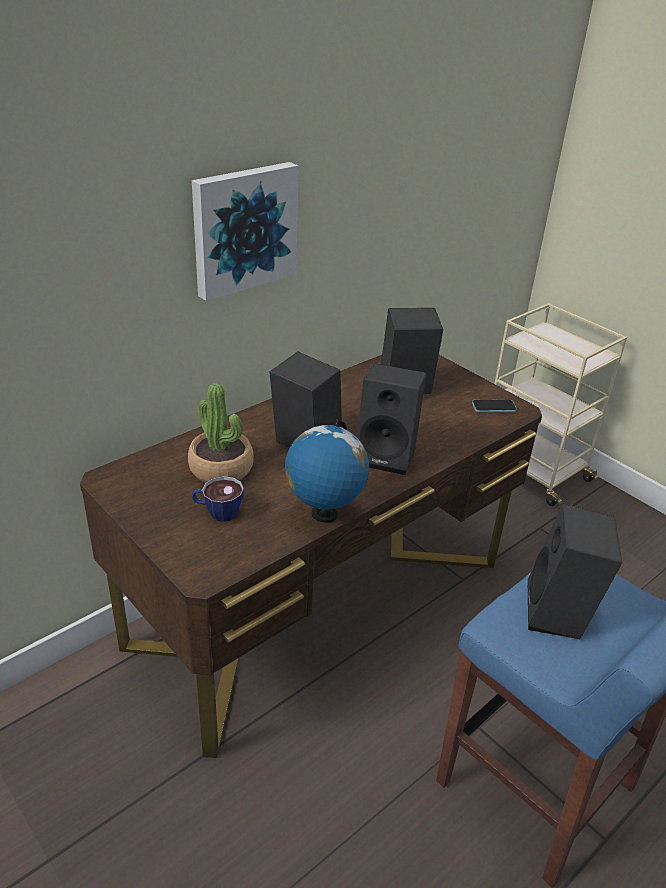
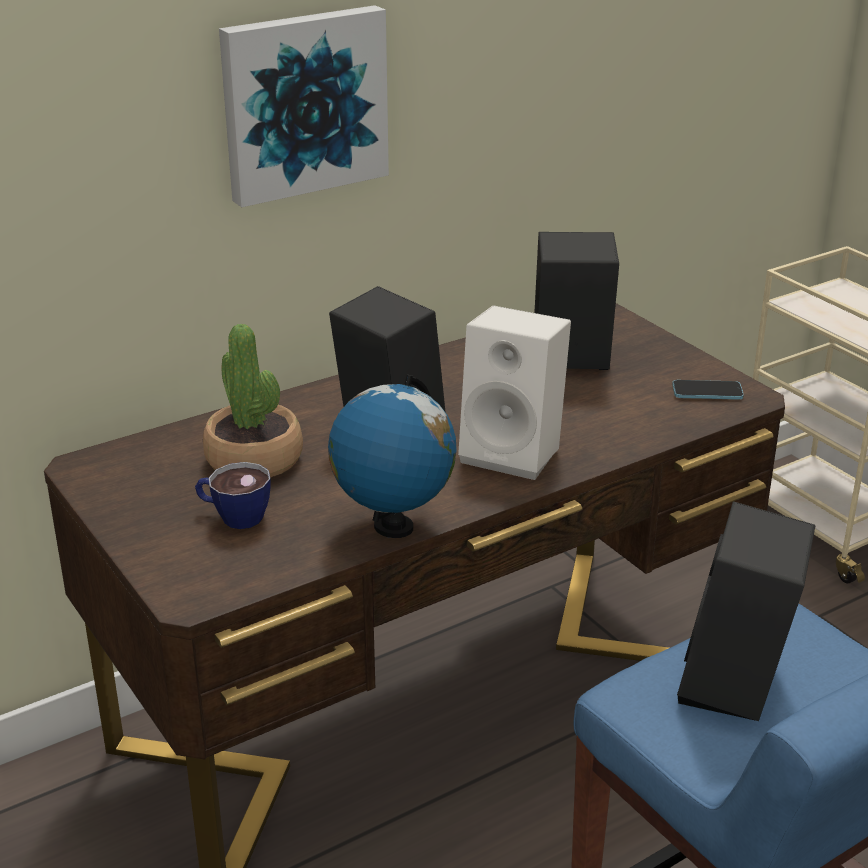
camera: 10 degrees right, 5 degrees down
(387, 455) = (515, 452): black speaker -> white speaker

